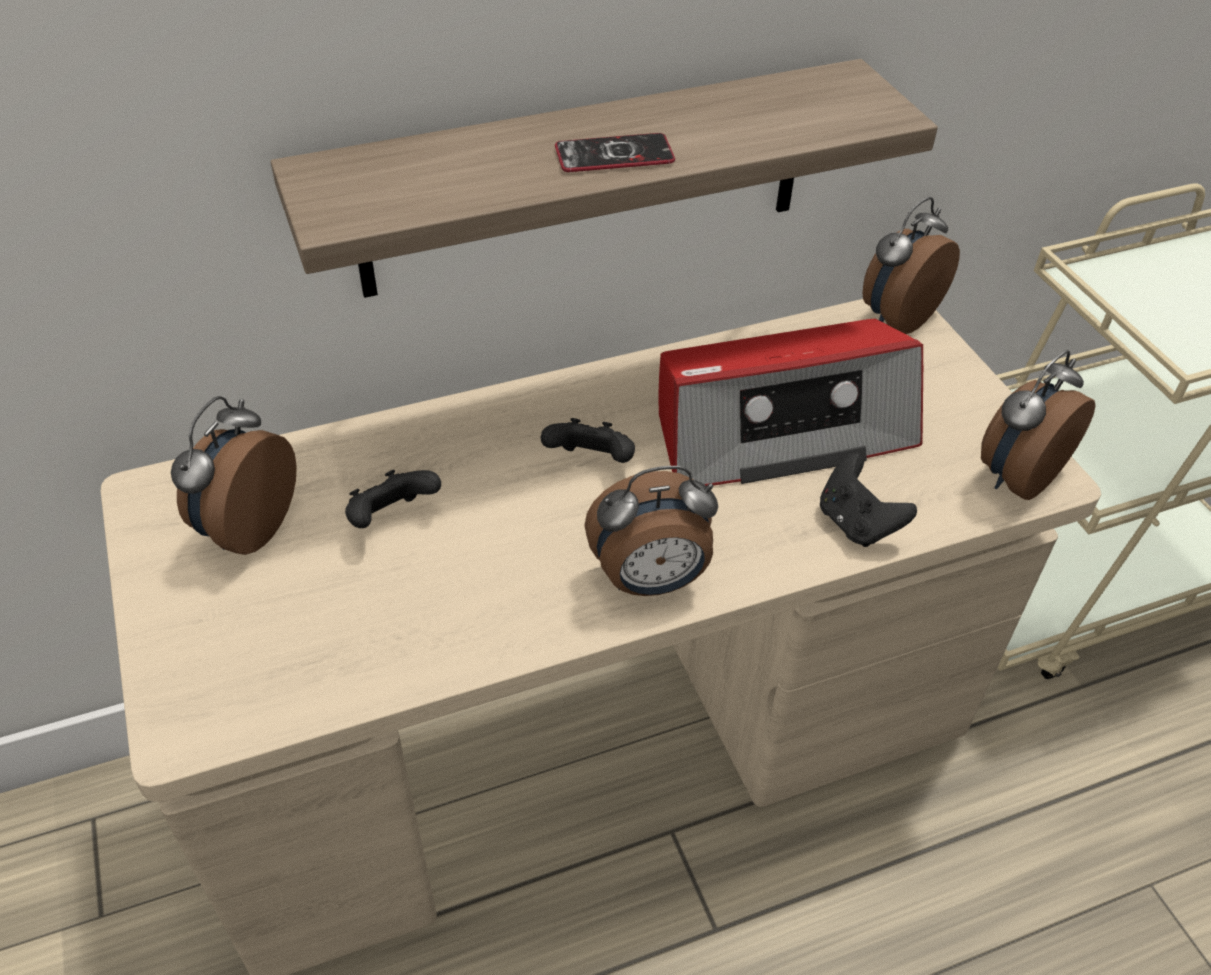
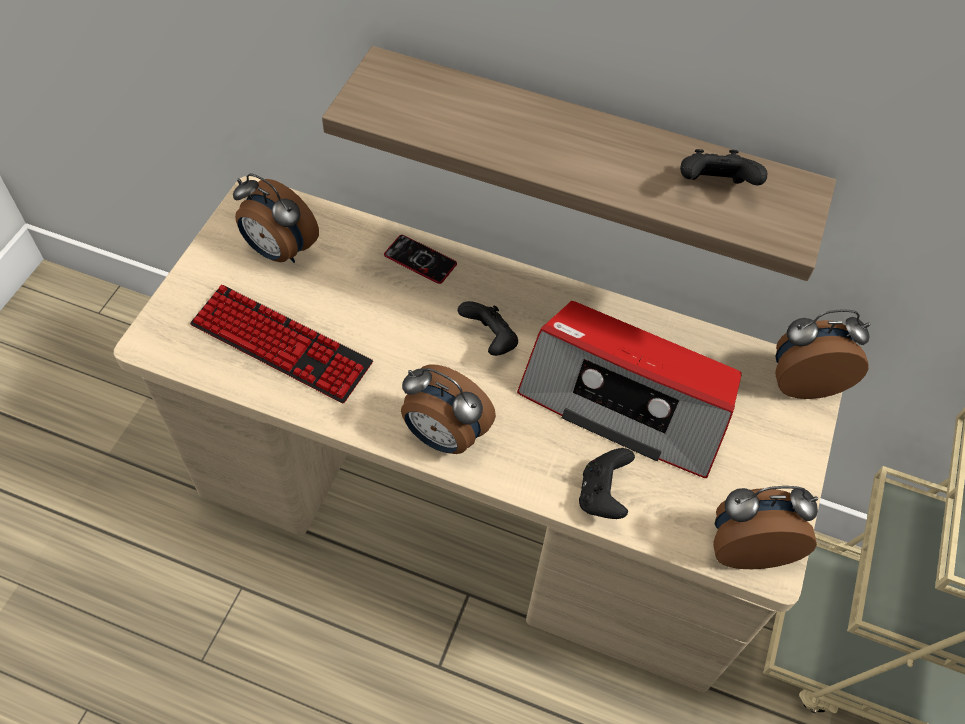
camera: 40 degrees right, 10 degrees up
(246, 527) = (279, 251): alarm clock -> alarm clock turned 120 degrees counterclockwise
(362, 620) = (281, 345): none -> keyboard
(392, 518) = (351, 297): black game controller -> black game controller (714, 187)
(614, 155) = (562, 157): phone -> phone (420, 260)

